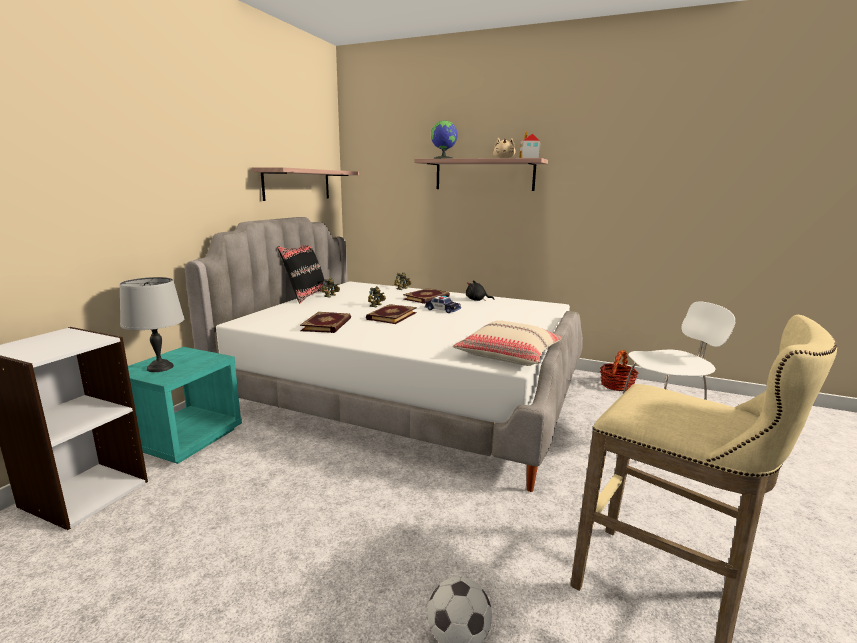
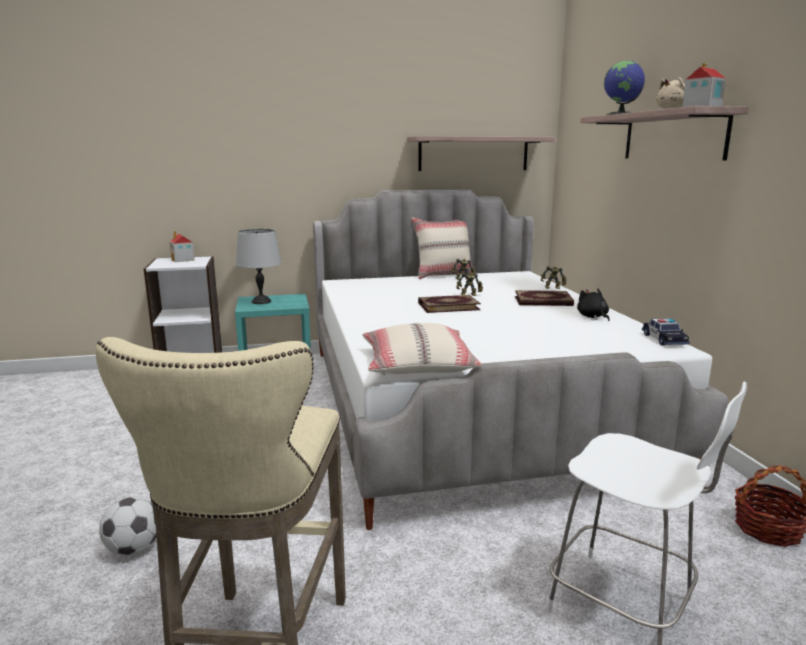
camera: 55 degrees right, 0 degrees up
(43, 340) = (183, 260): none -> toy house
(305, 296) = (443, 275): black pillow -> beige pillow
(327, 325) = (379, 298): book -> none
(442, 310) = (515, 314): toy car -> toy car (664, 339)

